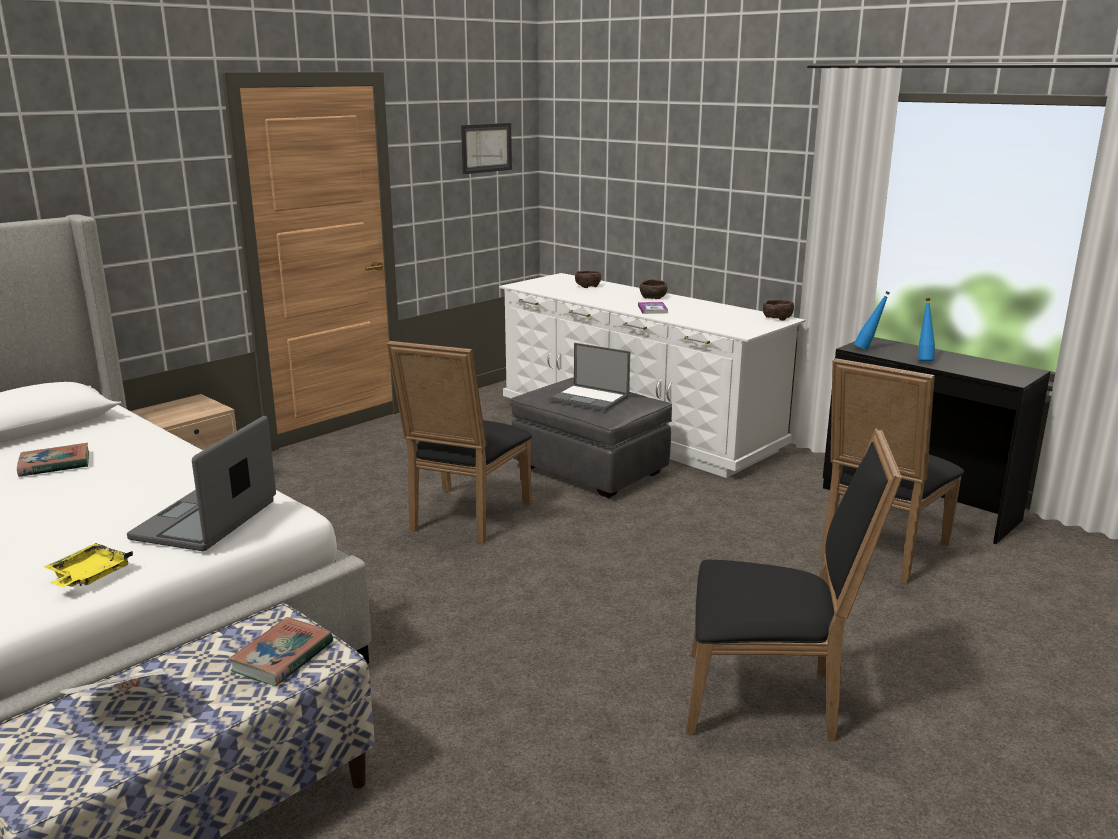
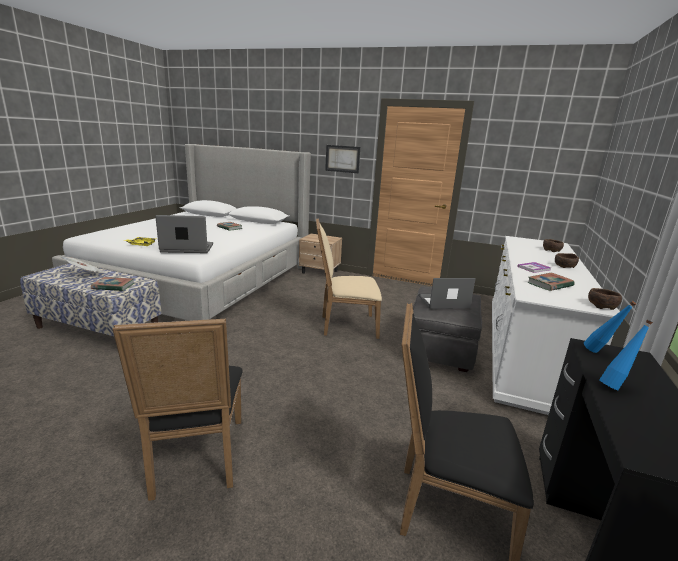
camera: 65 degrees right, 0 degrees up
(464, 518) = (345, 325): black chair -> beige chair
(486, 148) = (547, 153): picture -> picture (342, 159)
(590, 398) = (442, 302): laptop -> laptop turned 75 degrees clockwise
(710, 317) = (550, 284): none -> book

